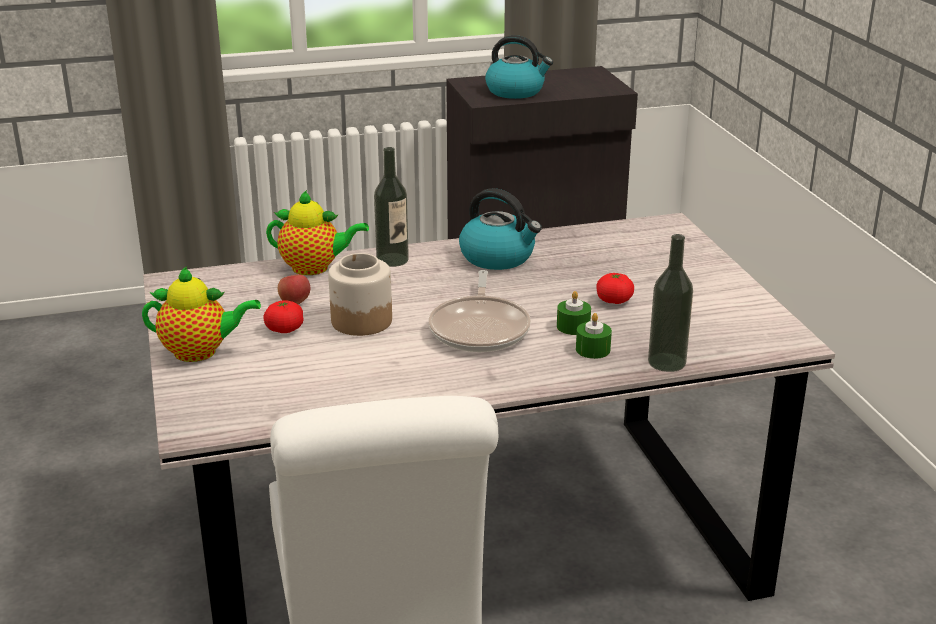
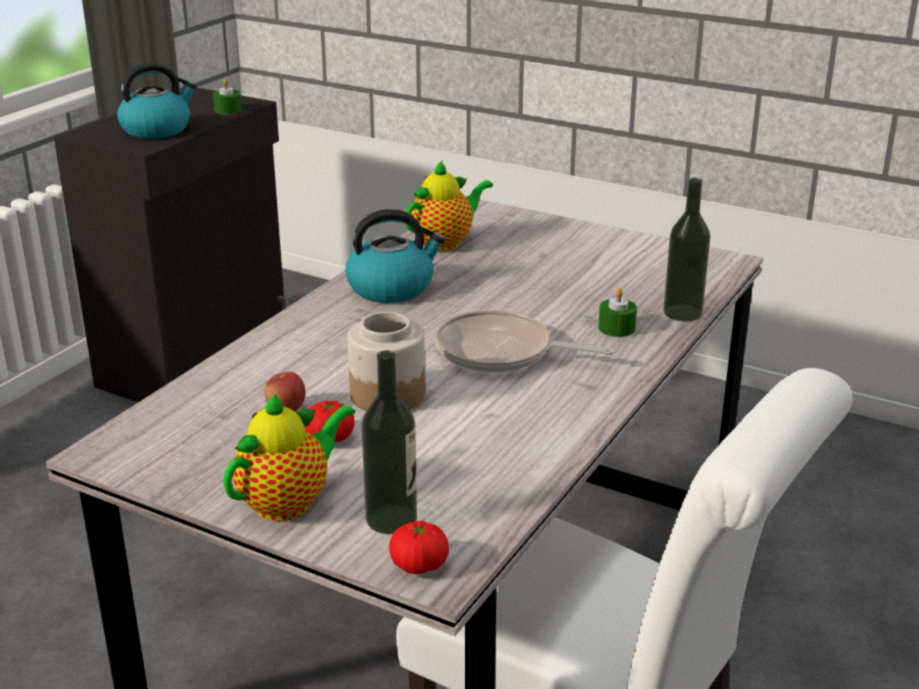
camera: 45 degrees left, 0 degrees up
(314, 268) = (237, 369): teapot -> teapot (445, 242)
(392, 260) = (300, 329): bottle -> bottle (391, 519)
(480, 328) = (501, 352): frying pan -> frying pan turned 150 degrees clockwise
(573, 326) = (566, 317): green candle -> green candle (228, 110)
(614, 300) = (554, 283): tomato -> tomato (419, 565)

